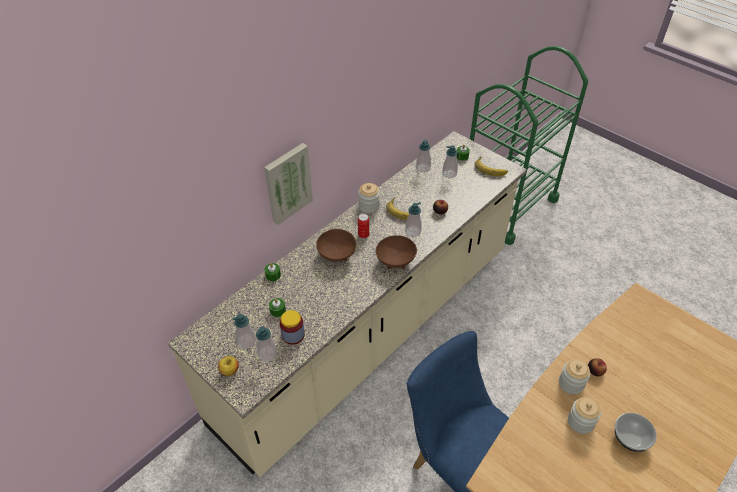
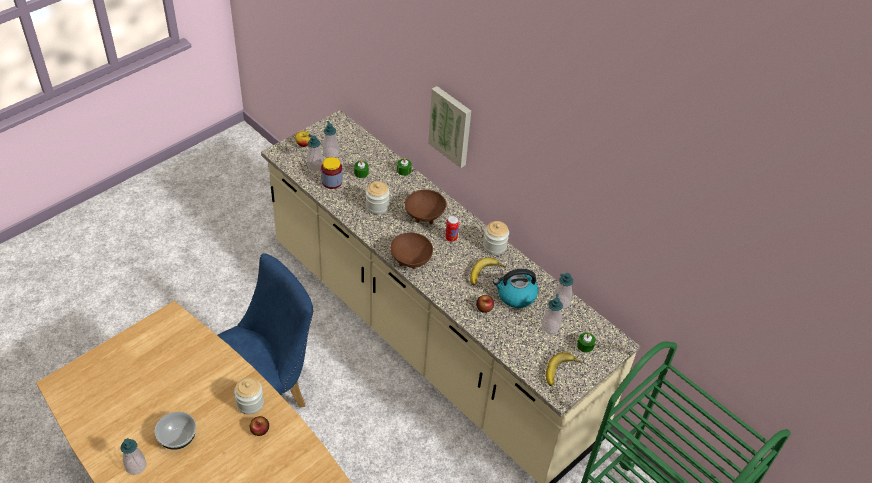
camera: 90 degrees right, 0 degrees up
(413, 231) = (452, 279): soap dispenser -> soap dispenser (136, 466)
(422, 193) = (515, 295): none -> kettle
(580, 422) = (206, 400): jar -> jar (377, 206)

